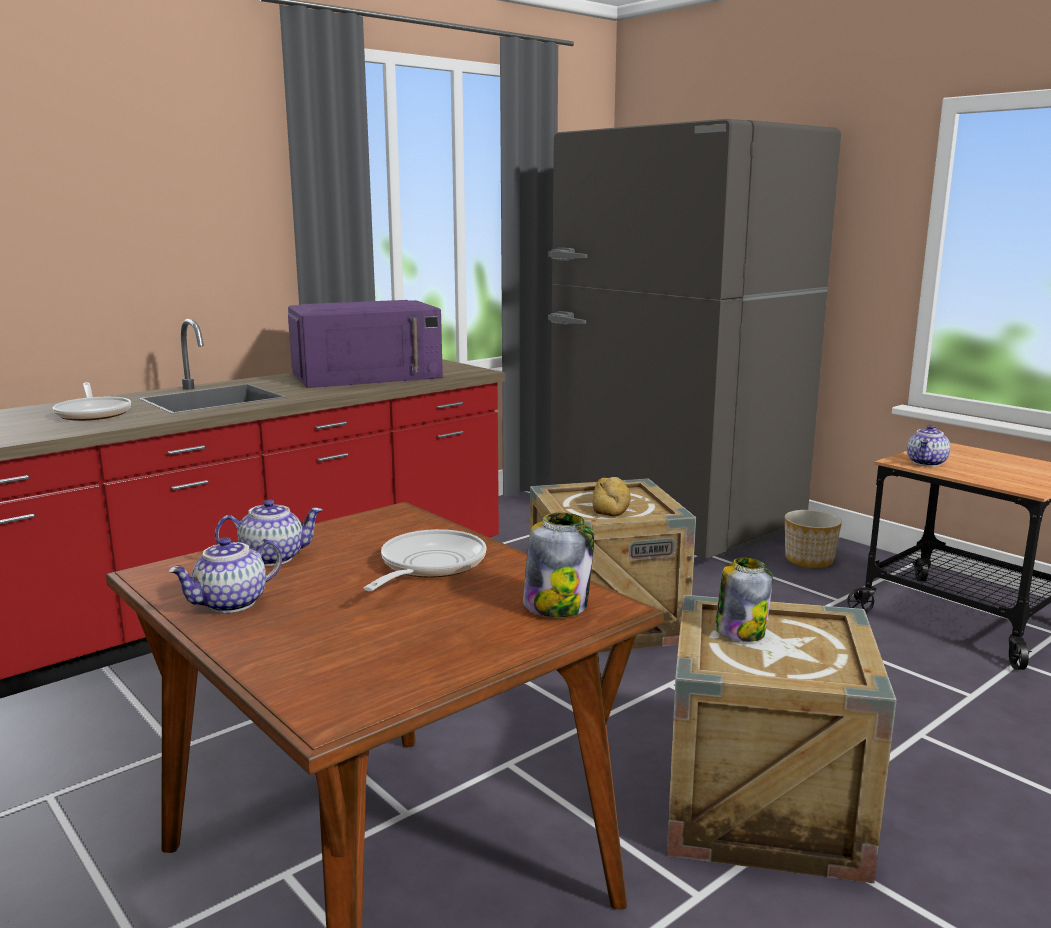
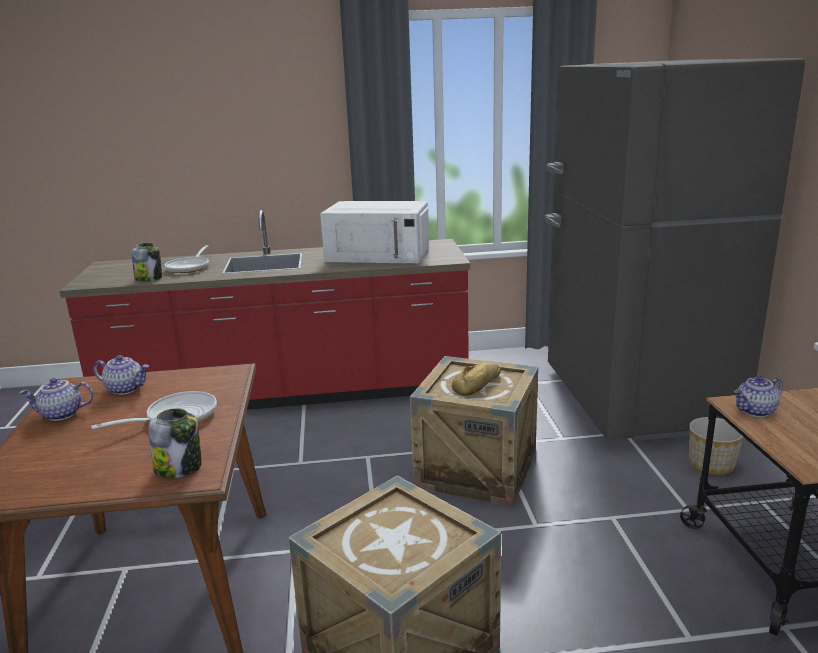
camera: 35 degrees right, 5 degrees up
(368, 375) = (379, 254): purple microwave -> white microwave
(740, 631) = (389, 517): jar -> jar (149, 278)

